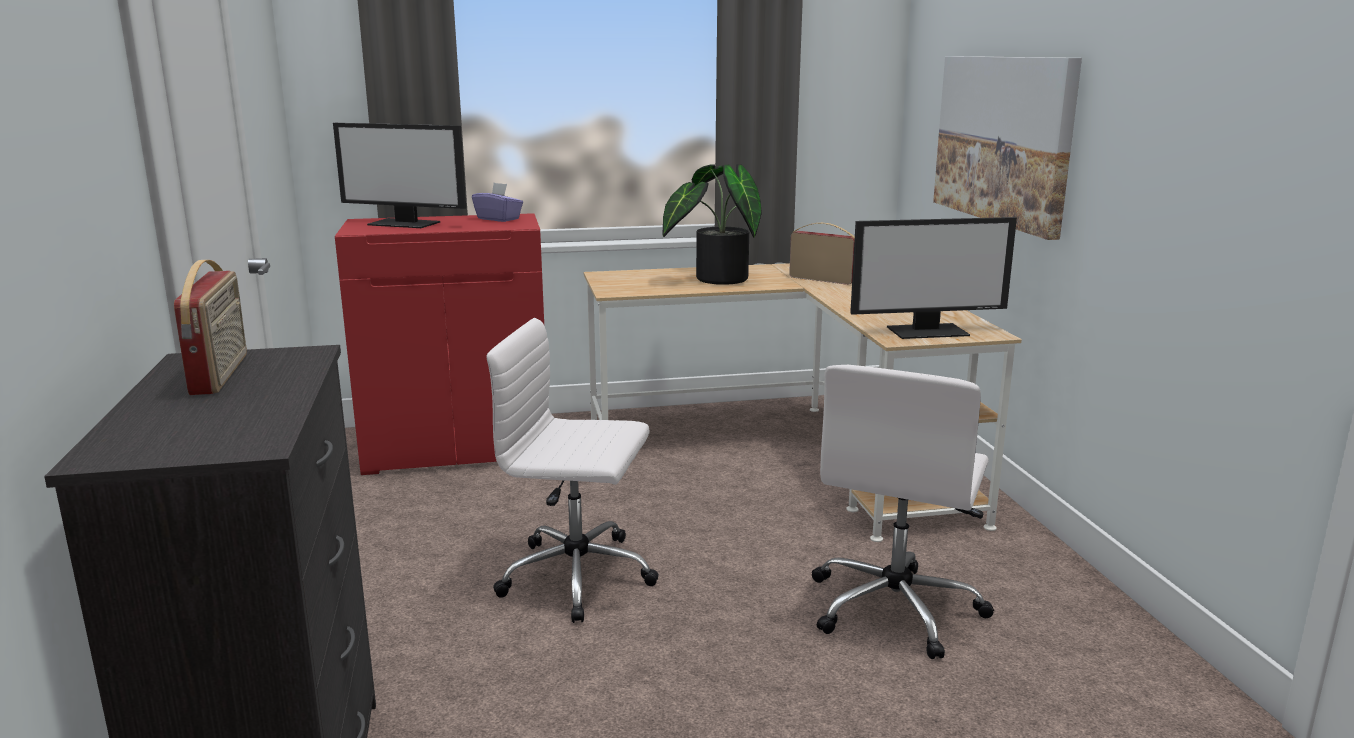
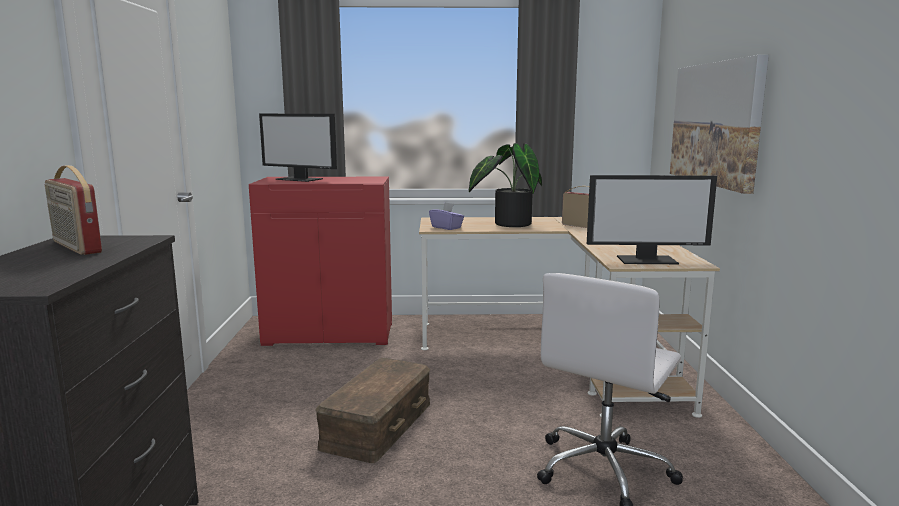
camera: 10 degrees right, 5 degrees down
(221, 374) = (75, 247): radio -> radio turned 135 degrees clockwise
(498, 219) = (362, 178): purple tissue box -> purple tissue box (446, 227)
(580, 576) = (376, 424): white office chair -> brown storage box

